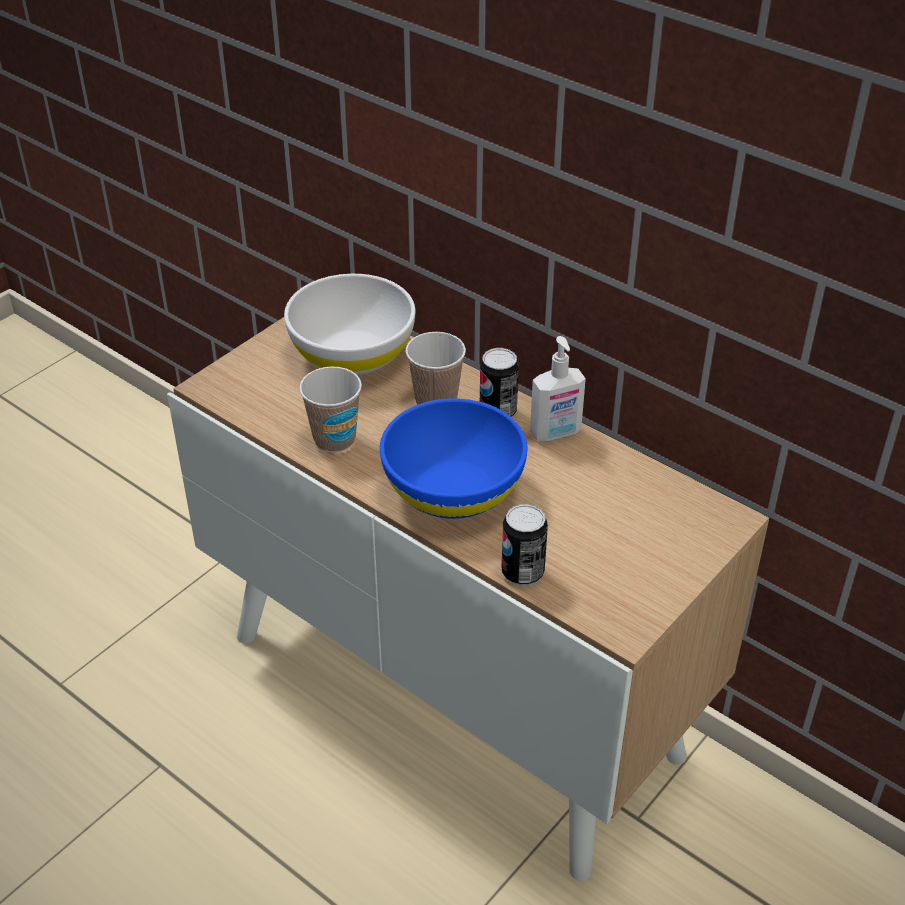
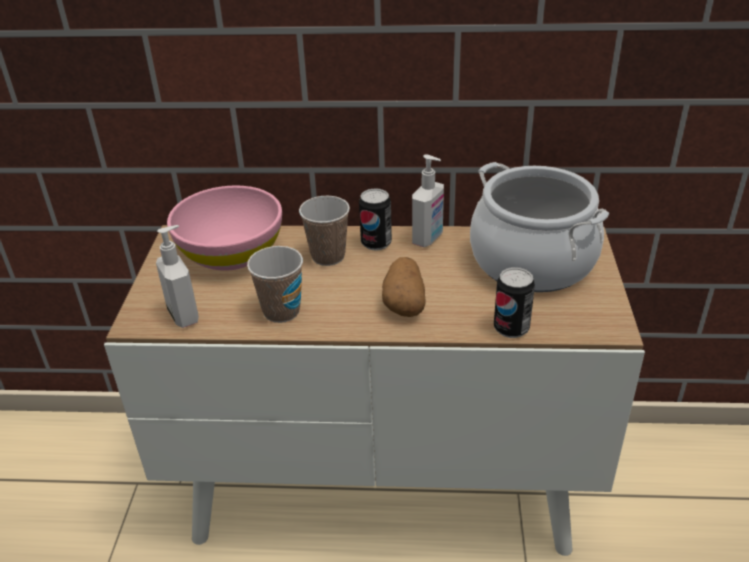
camera: 35 degrees left, 5 degrees down
(252, 399) = (184, 315): none -> soap dispenser
(351, 354) = (231, 253): white bowl -> pink bowl
(453, 490) = (404, 303): blue bowl -> potato
(632, 515) = (532, 262): none -> cooking pot

